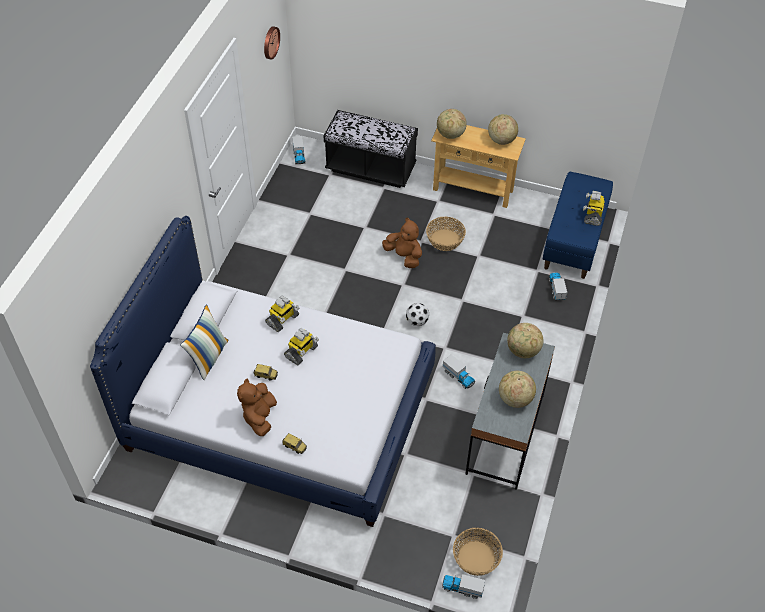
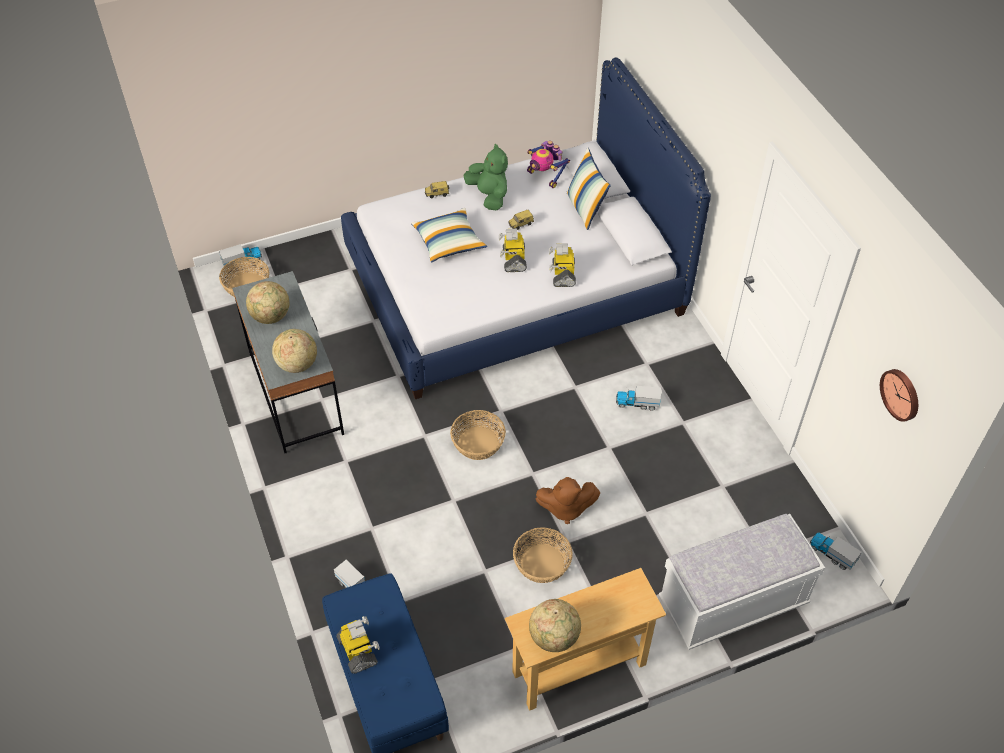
camera: 140 degrees right, 0 degrees up
(202, 404) = (545, 177): none -> toy robot
(259, 417) = (489, 196): brown plush toy -> green plush toy
(330, 397) = (449, 242): none -> pillow
(371, 168) = (732, 603): black bench -> white bench
(417, 321) = (477, 443): football -> basket
(450, 135) = (626, 594): globe -> none
(458, 377) = (384, 416): toy truck -> toy truck (637, 403)

